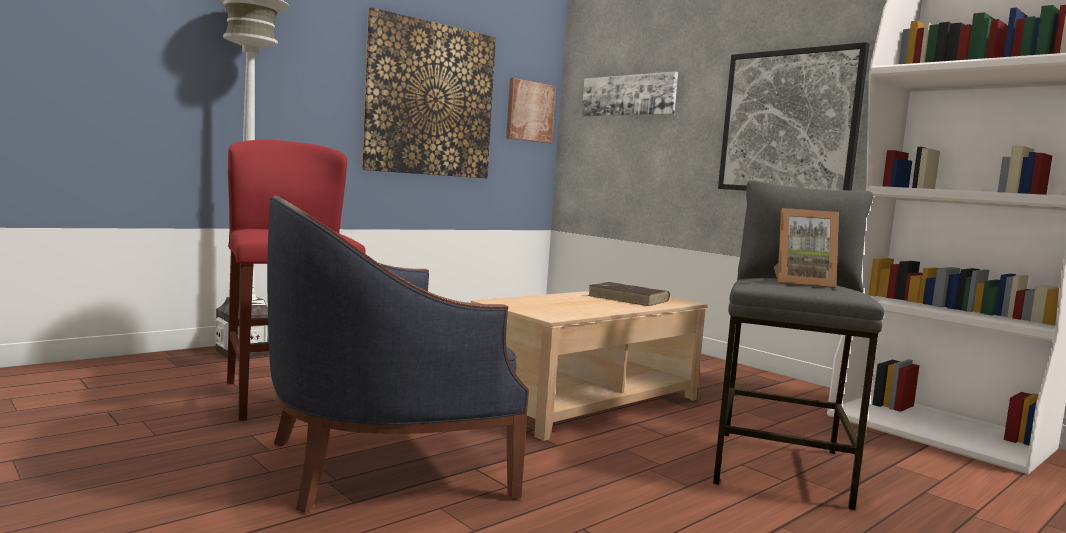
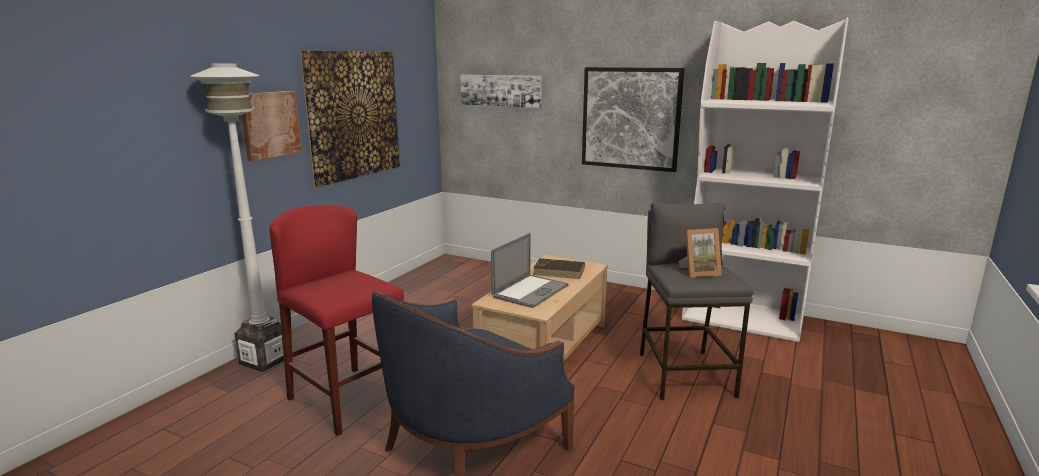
camera: 20 degrees left, 10 degrees up
(530, 111) = (420, 104): picture -> picture (270, 124)
(564, 303) = (530, 291): none -> laptop

